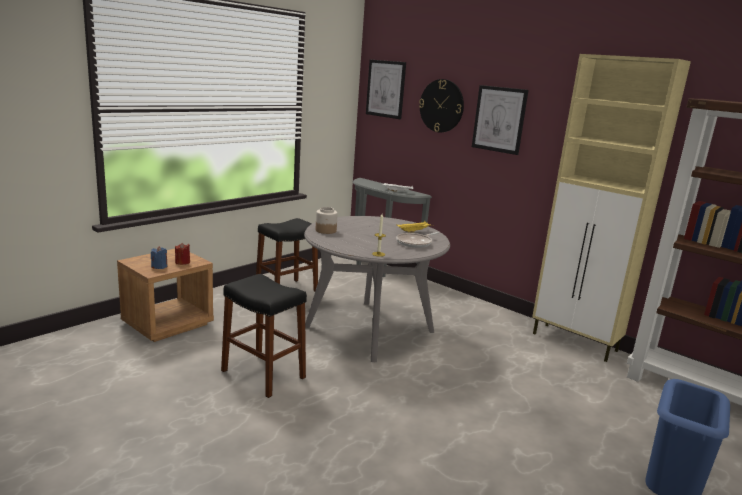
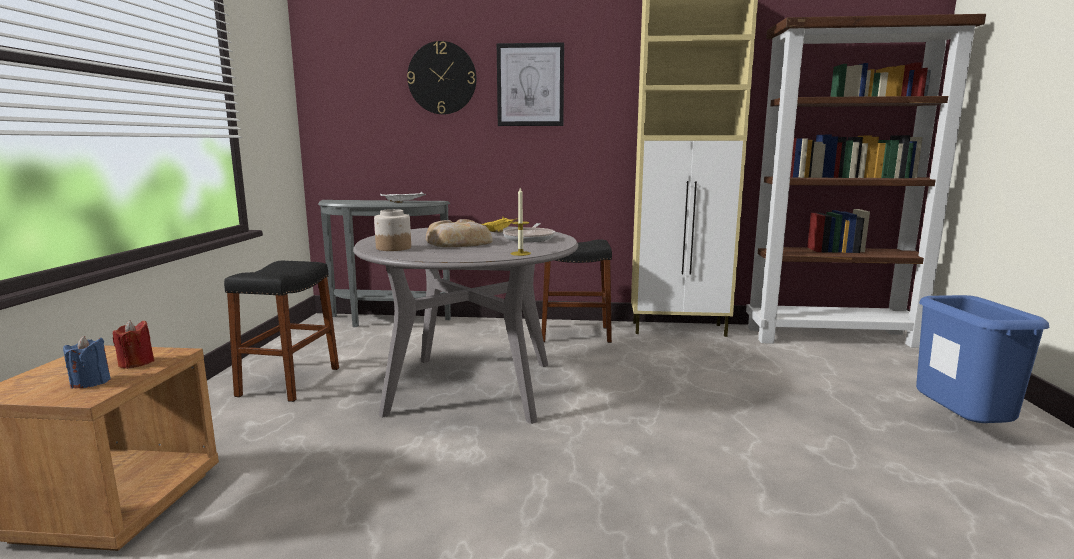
camera: 35 degrees left, 5 degrees down
(263, 374) = (409, 506): black stool -> black stool (575, 334)
(367, 235) = (458, 242): none -> bread
(386, 89) = (344, 65): picture -> none

